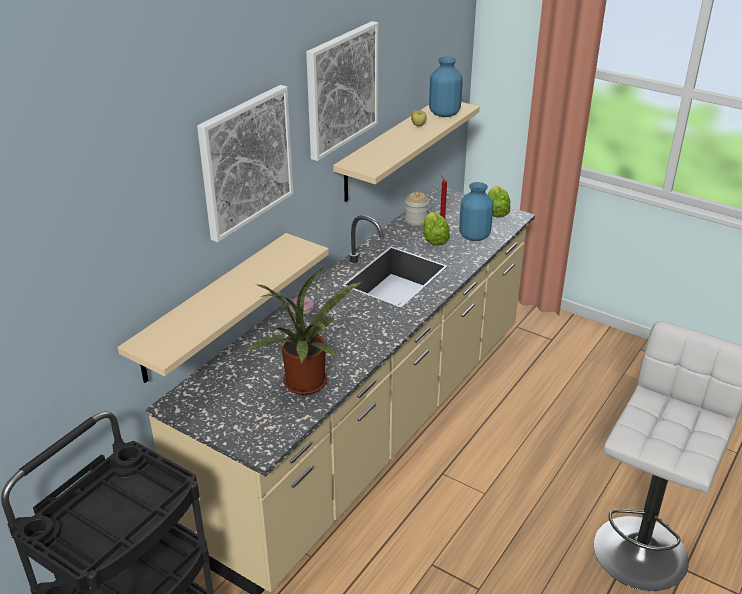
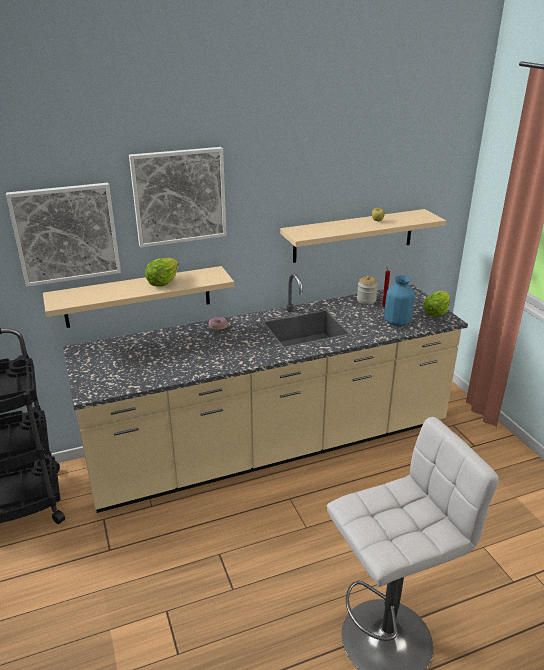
camera: 35 degrees right, 5 degrees down
(307, 386) = (161, 369): potted plant -> none
(341, 89) = (293, 169): picture -> picture (66, 234)
(434, 239) = (363, 315): lettuce -> lettuce (163, 282)
(444, 113) = (409, 218): blue vase -> none

